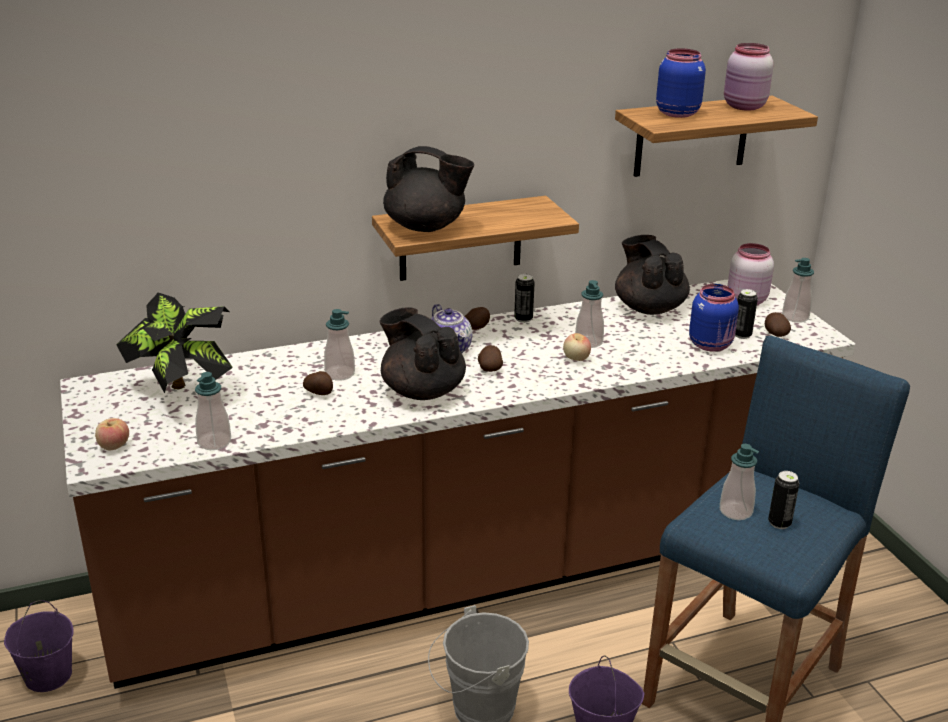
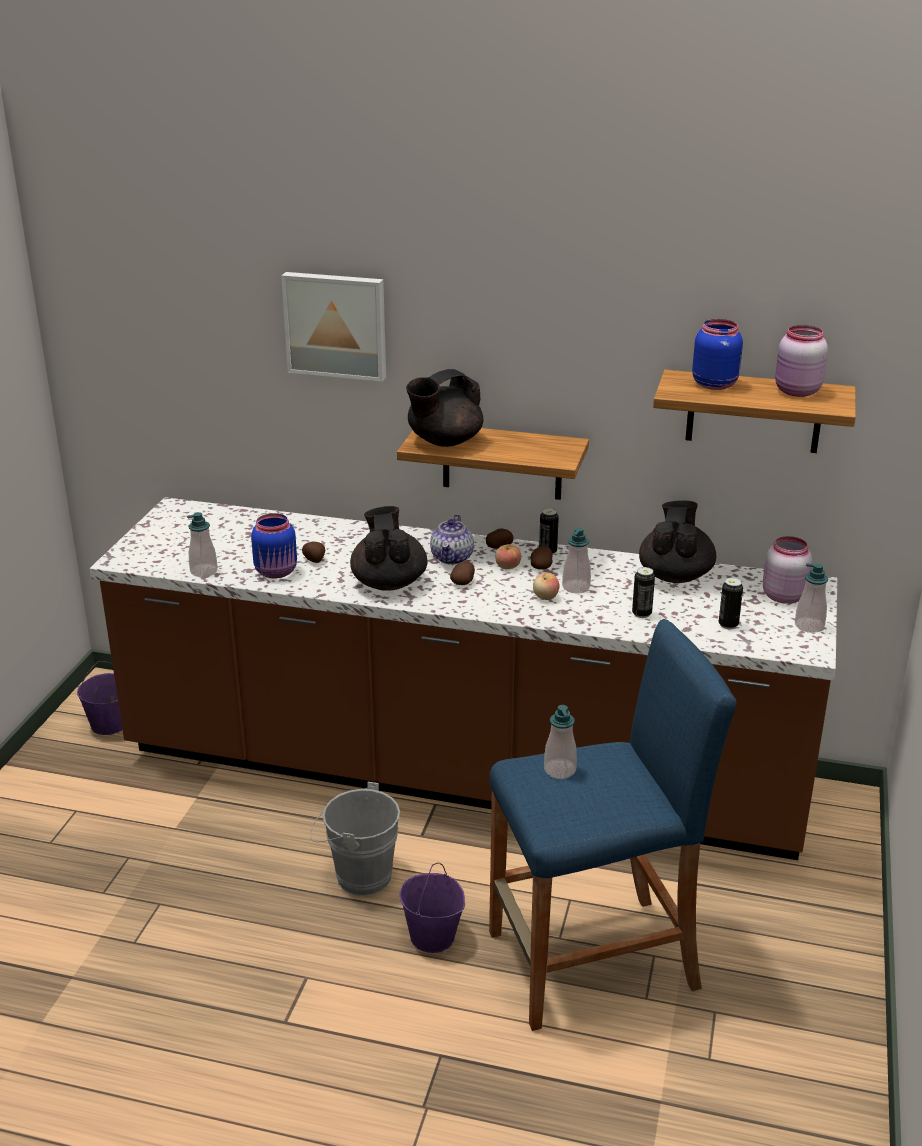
camera: 35 degrees right, 0 degrees up
(114, 446) = (142, 553): apple -> apple (507, 567)
(183, 393) = (226, 531): potted plant -> none
(273, 123) = (336, 325): none -> picture
(340, 374) = (346, 551): soap dispenser -> none
(426, 227) = (444, 441): black teapot -> black teapot turned 90 degrees clockwise
(711, 345) = (685, 624): blue jar -> blue jar (277, 572)
(775, 334) = (762, 634): potato -> potato (541, 567)
(779, 523) = (584, 793): can -> can (641, 614)

